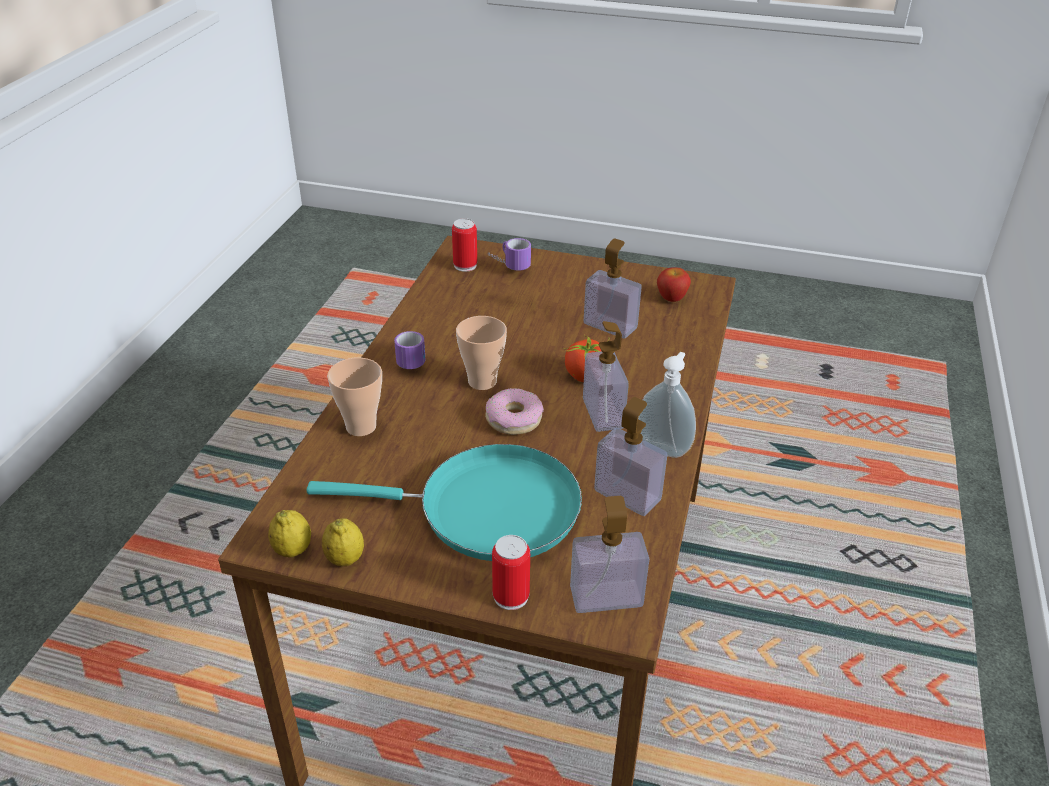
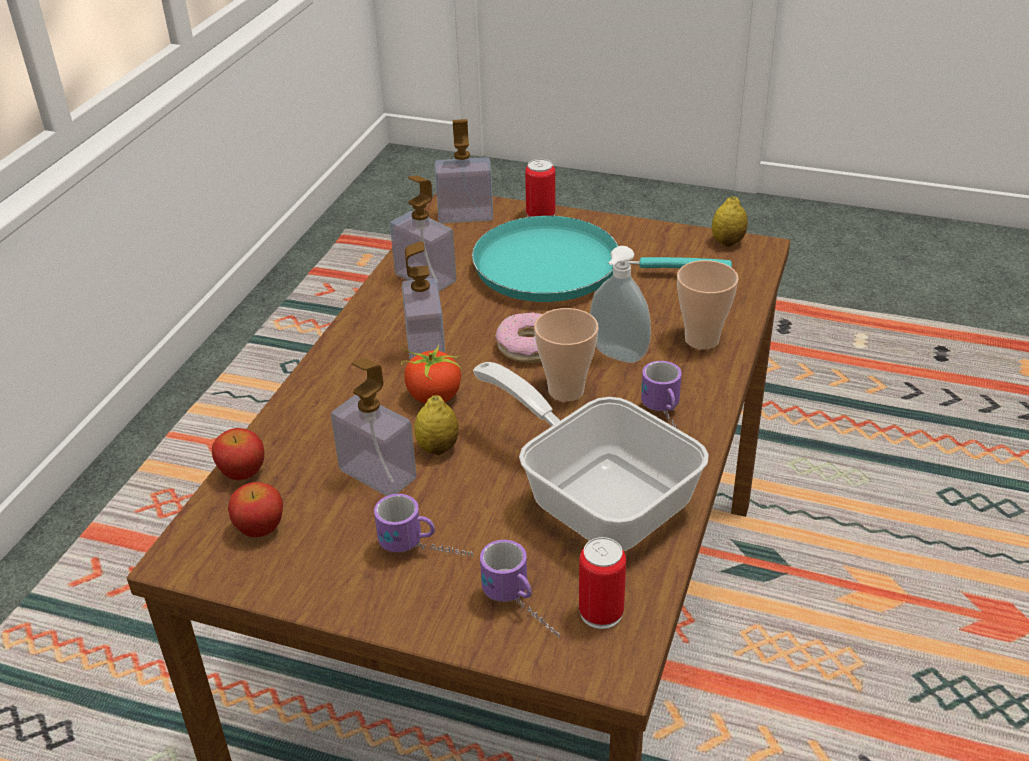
camera: 175 degrees left, 0 degrees up
(345, 559) = (680, 237): lemon -> lemon (438, 448)
(464, 316) = (595, 494): none -> frying pan
(566, 288) = (426, 551): none -> mug
(664, 447) = (372, 317): soap dispenser -> soap dispenser (617, 356)
(702, 326) = (242, 472): none -> apple

